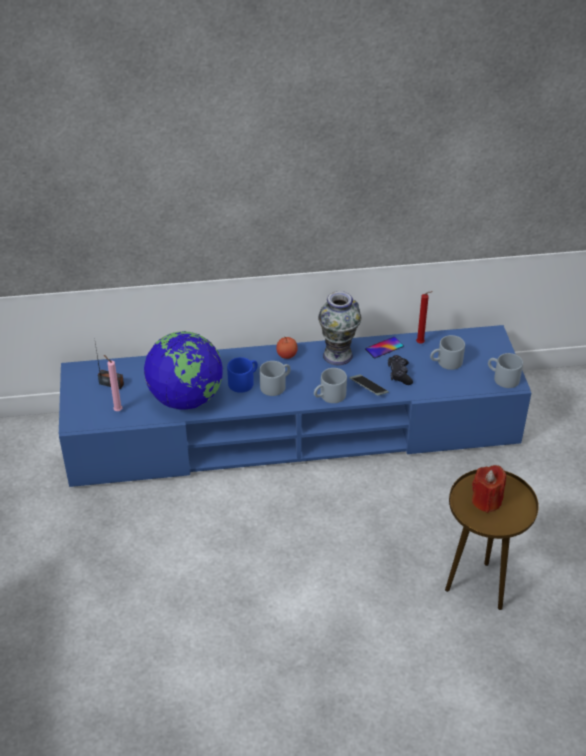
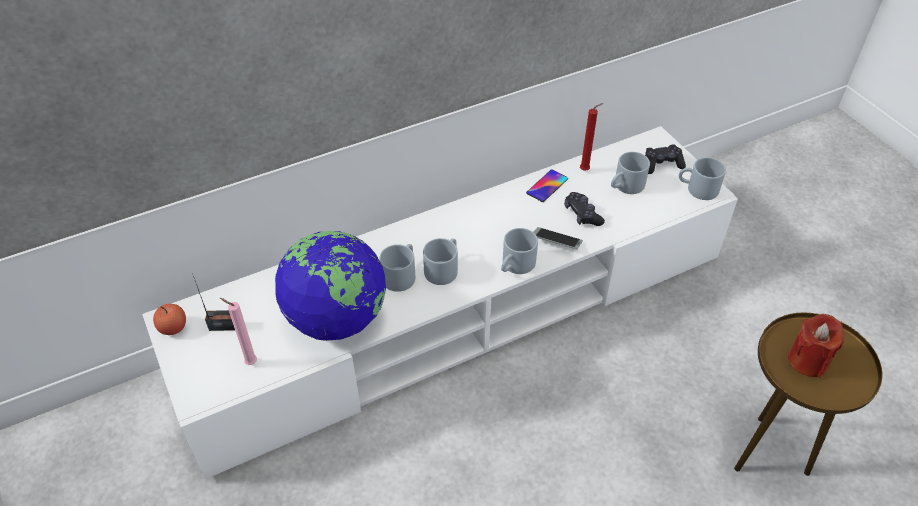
camera: 20 degrees left, 5 degrees up
(244, 381) = (400, 274): blue mug -> grey mug
(287, 355) = (437, 225): apple -> apple (173, 328)
(294, 431) = (460, 313): blue tv stand -> white tv stand
(337, 355) = (498, 209): vase -> none
(485, 353) = (662, 164): none -> black game controller

